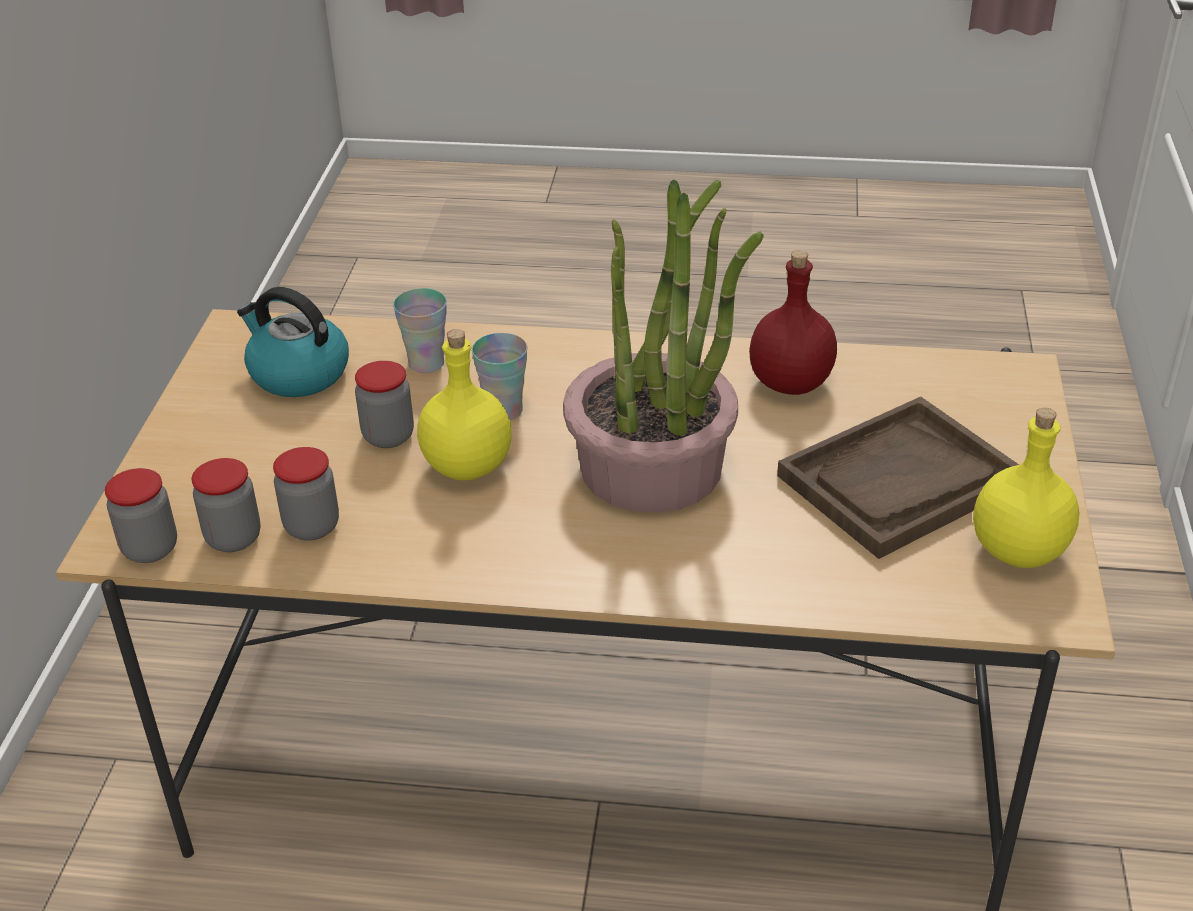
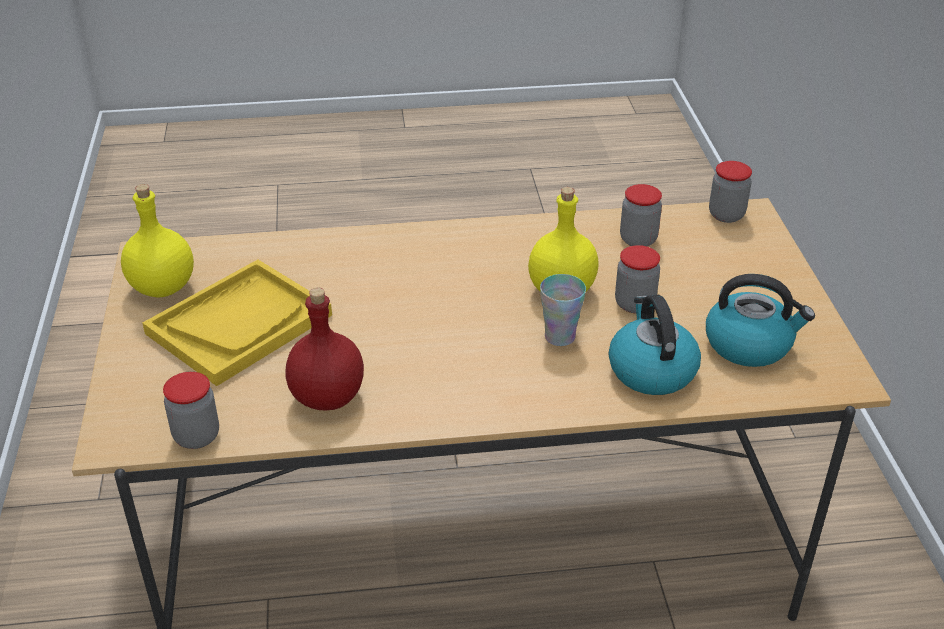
camera: 165 degrees right, 0 degrees up
(233, 538) = (681, 227): jar -> jar (196, 436)
(426, 363) = (651, 370): cup -> kettle
(653, 467) = (426, 309): potted plant -> none
(899, 481) = (239, 324): brown tray -> yellow tray

